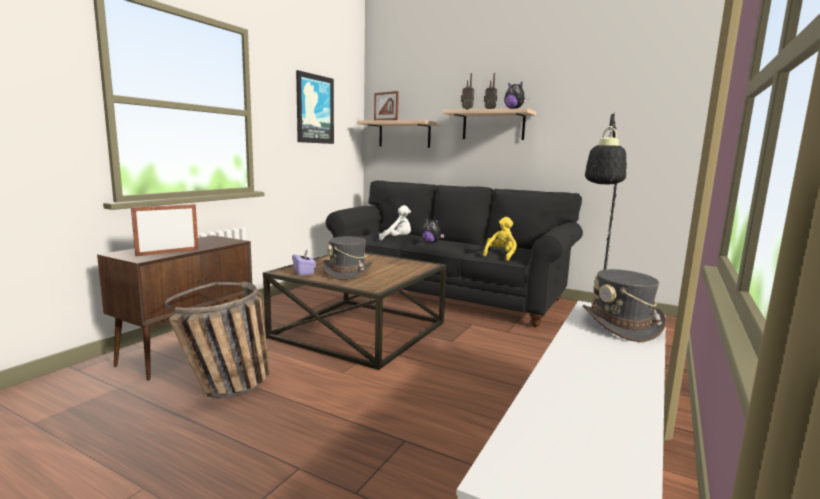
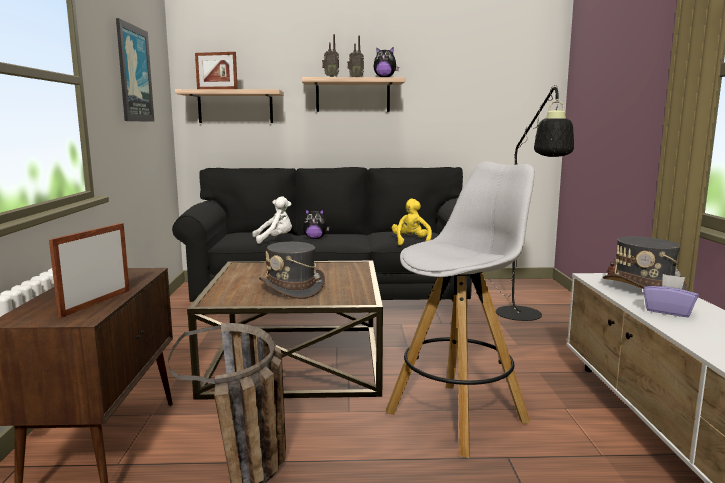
camera: 30 degrees left, 0 degrees up
(304, 272) = (242, 298): purple tissue box -> purple tissue box (668, 311)
(412, 400) = (458, 416): none -> white stool

